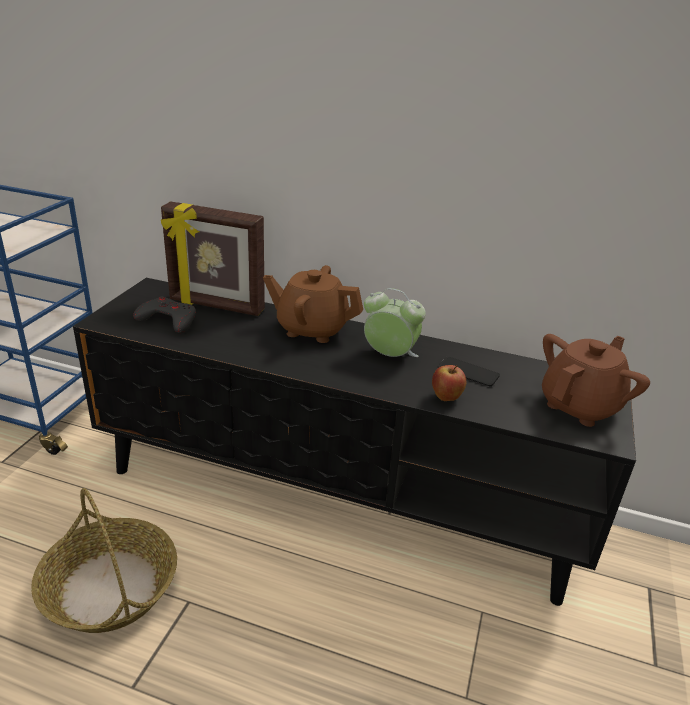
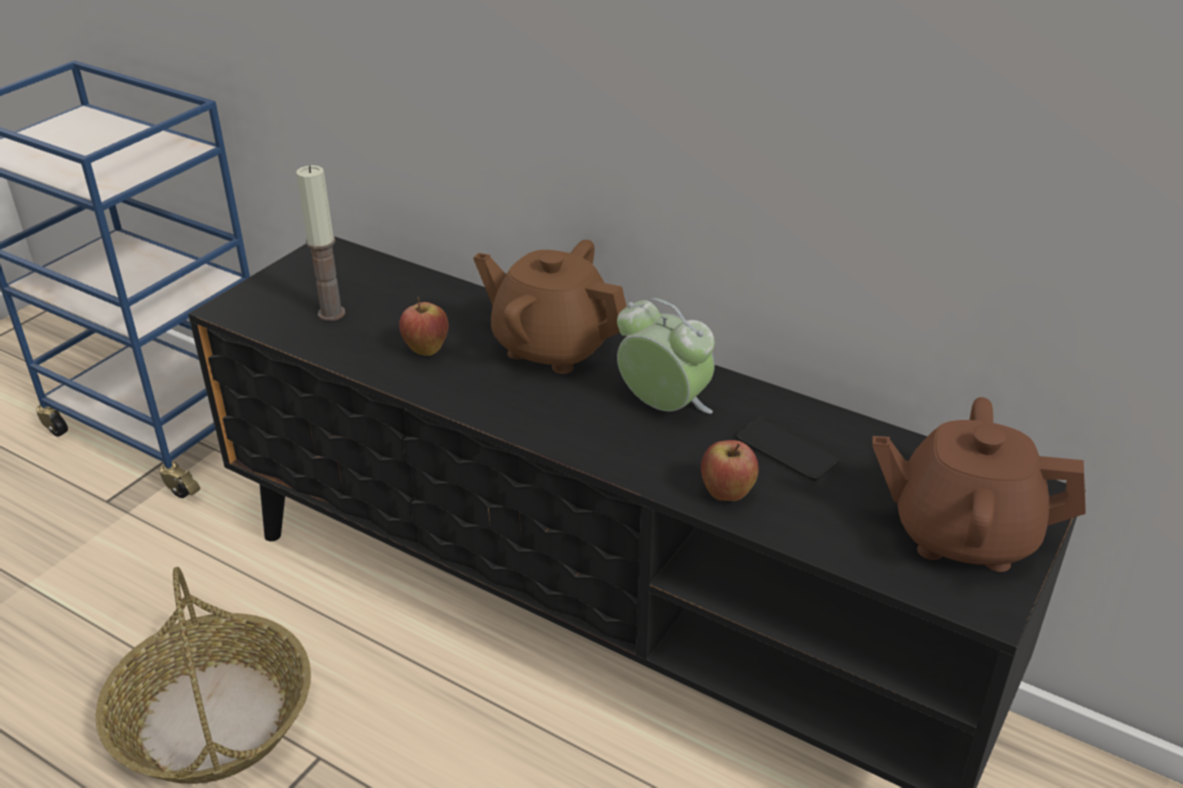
camera: 15 degrees right, 5 degrees up
(168, 320) = (331, 313): grey game controller -> candle
(216, 306) = (414, 292): picture frame -> none
(236, 336) = (426, 350): none -> apple
(580, 406) = (962, 534): brown teapot -> brown teapot turned 135 degrees counterclockwise

